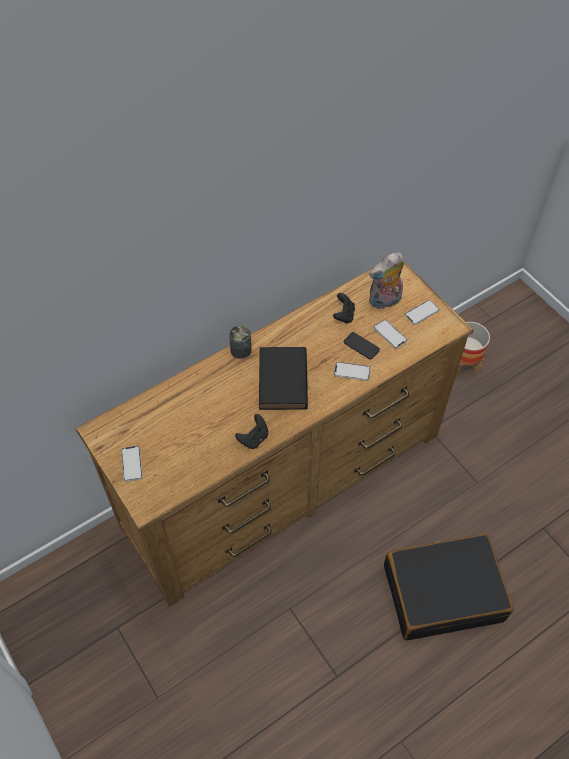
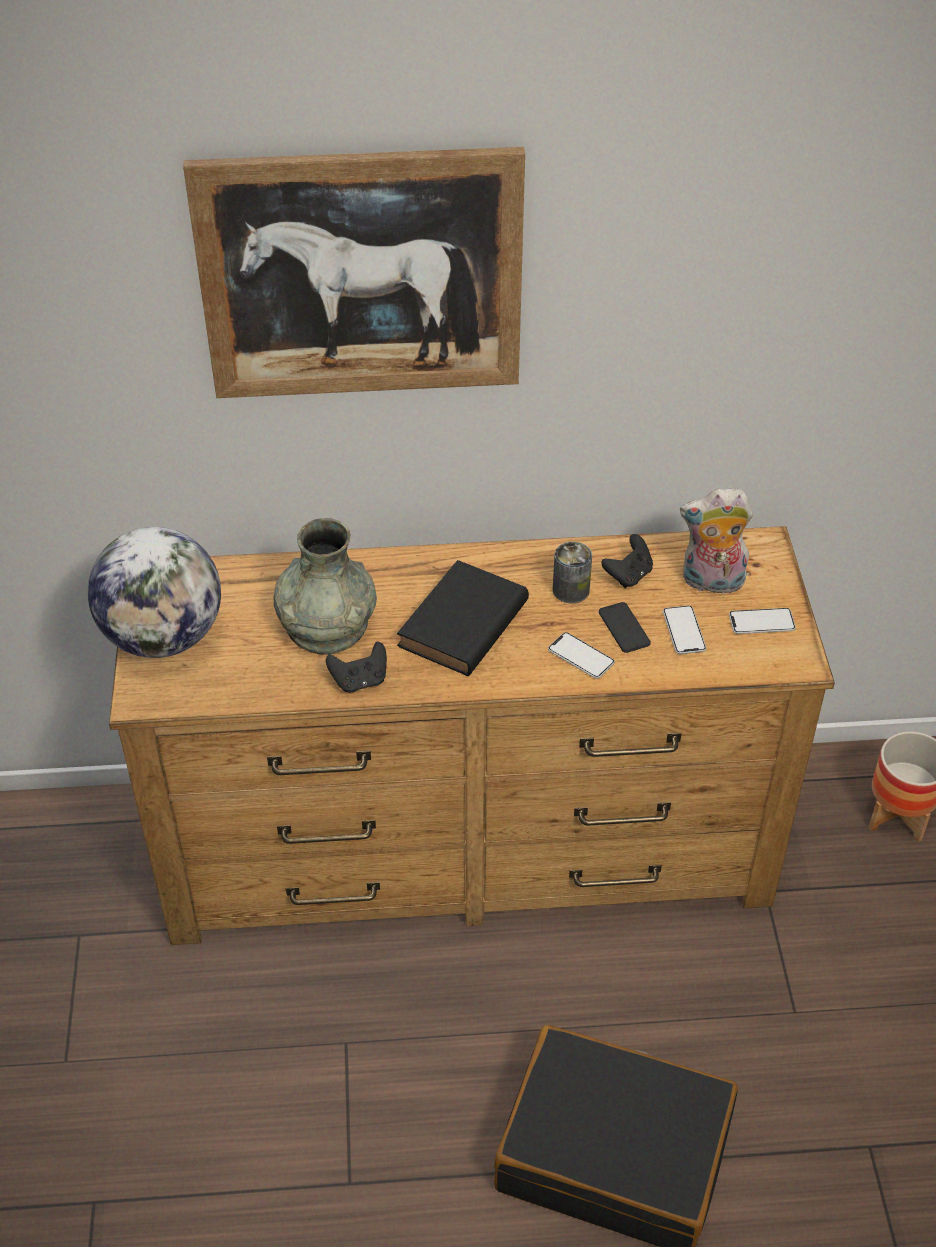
camera: 30 degrees right, 10 degrees down
(132, 464) = (164, 637): phone -> globe
(185, 222) = (361, 276): none -> picture
(213, 414) = (326, 624): none -> grey vase
(241, 350) = (432, 557): can -> can (571, 590)

